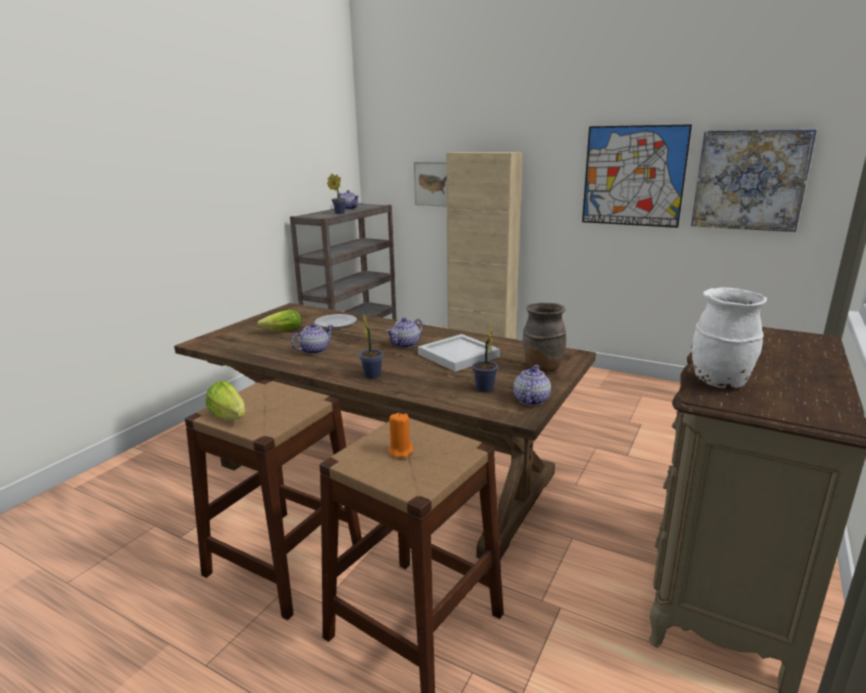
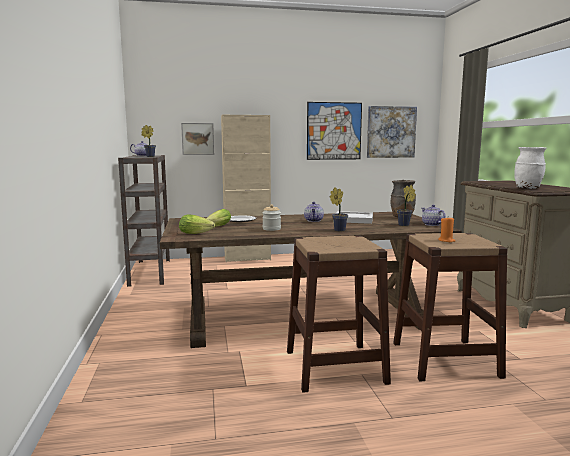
camera: 40 degrees left, 10 degrees down
(230, 416) = (334, 248): lettuce -> lettuce (197, 233)
(314, 350) = (271, 229): teapot -> jar

